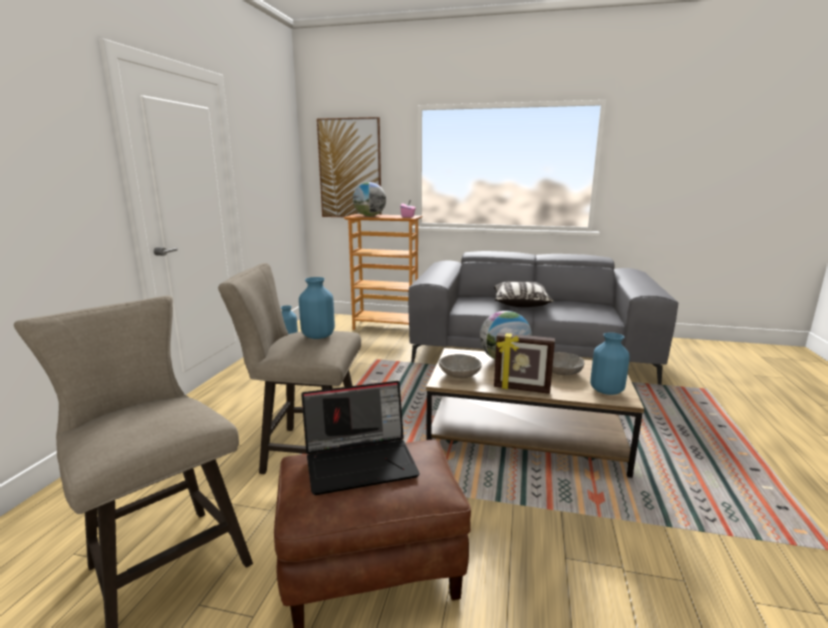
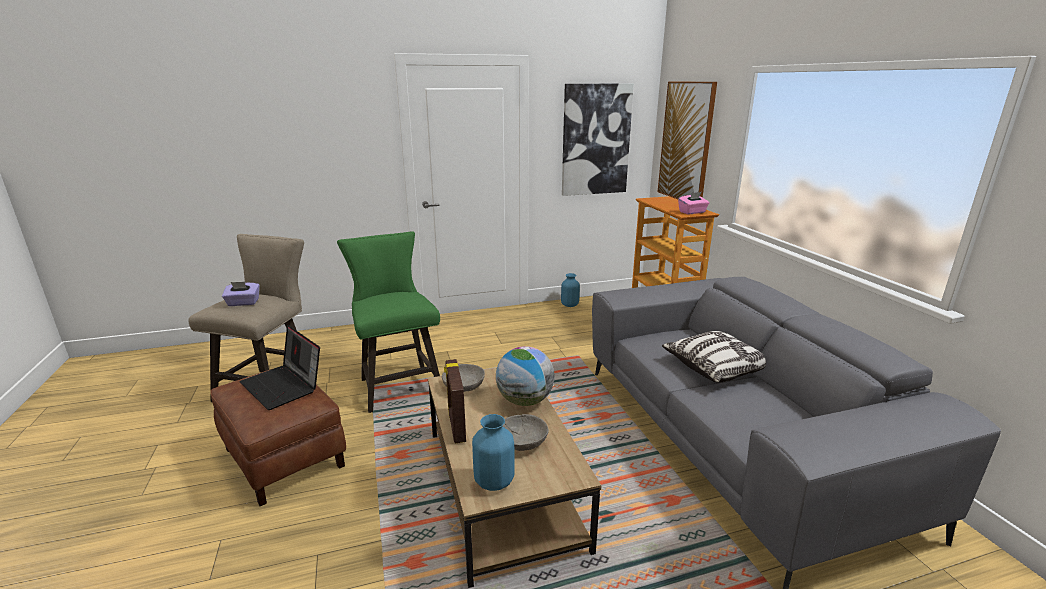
camera: 60 degrees right, 5 degrees up
(148, 418) = (243, 303): none -> purple tissue box
(273, 171) = (595, 140): none -> picture
(305, 451) = (398, 384): beige stool -> green stool
(318, 336) = (397, 299): blue vase -> none
(369, 216) = (661, 202): globe -> none

